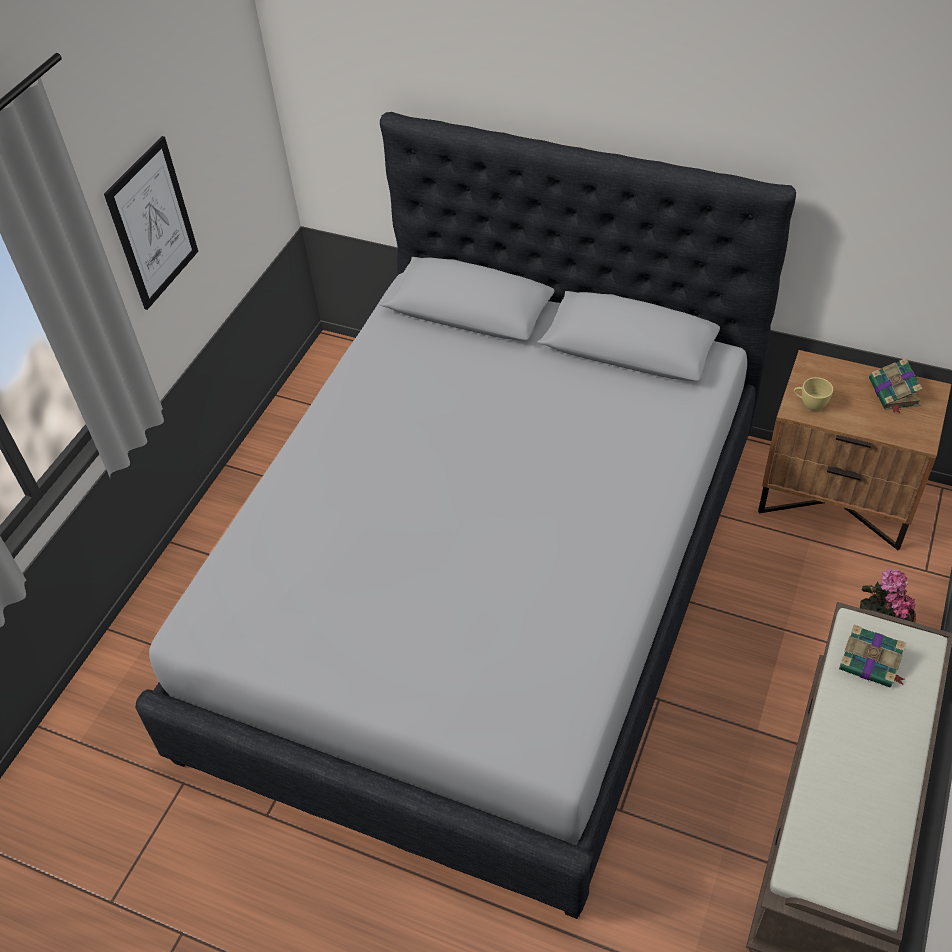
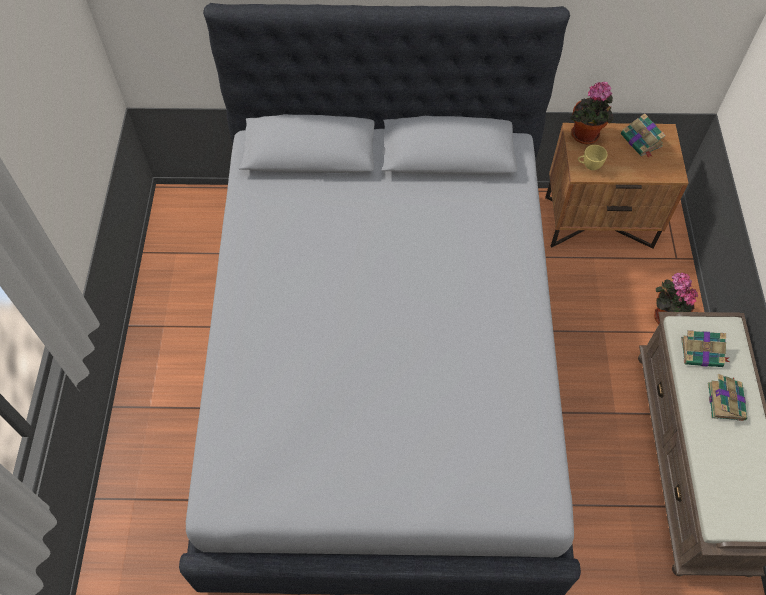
camera: 25 degrees left, 10 degrees up
(153, 224) = (44, 160): picture -> none
(821, 371) = (585, 136): none -> potted plant
(877, 729) = (725, 400): none -> book

